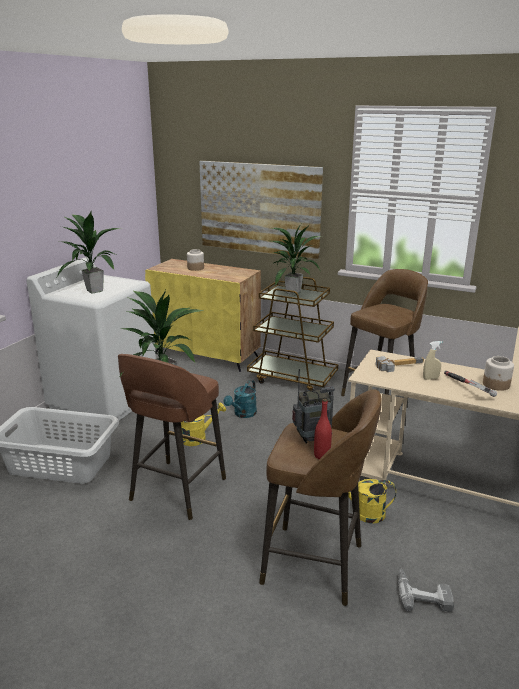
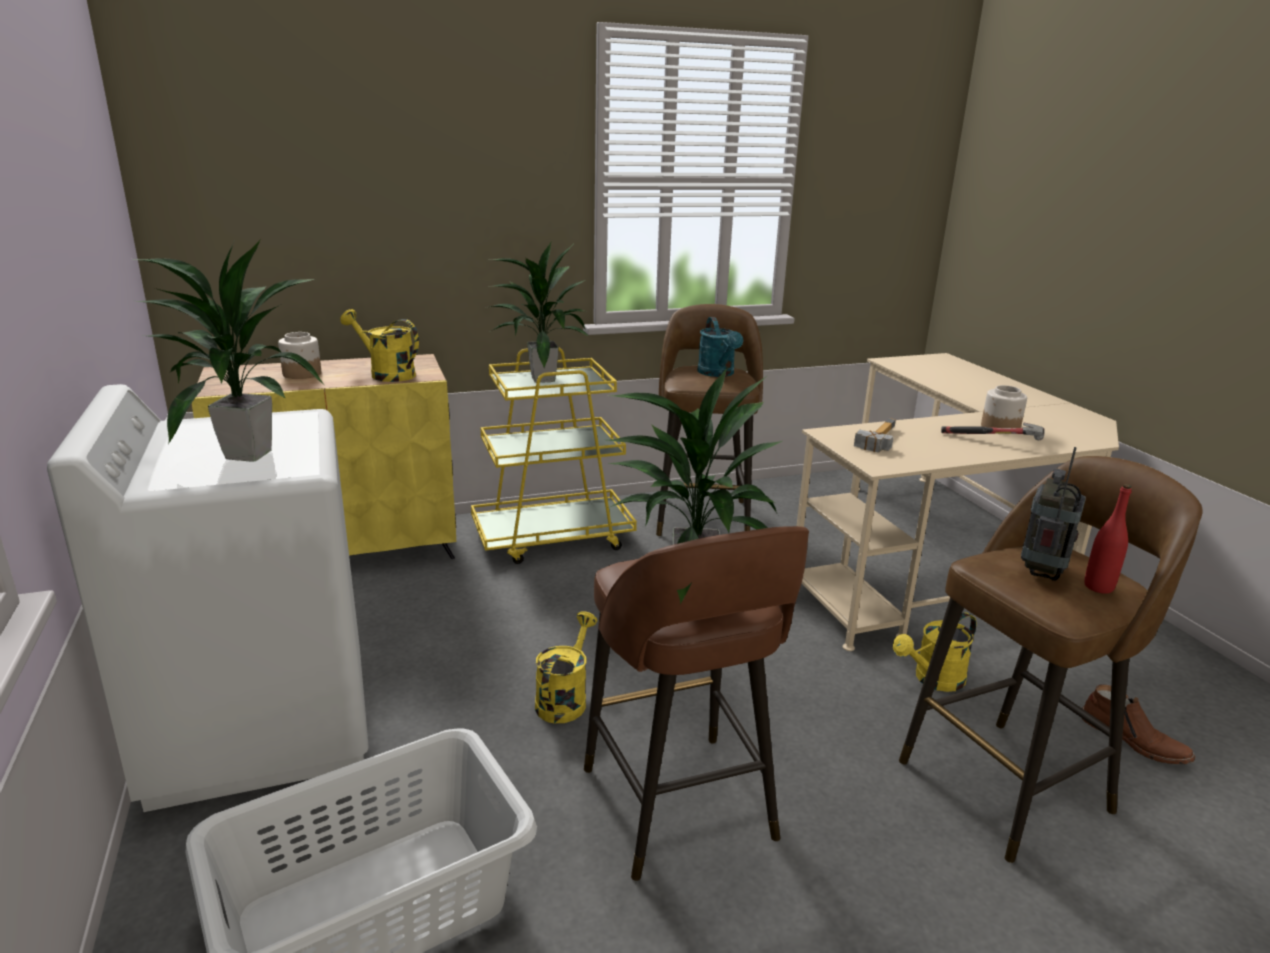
camera: 45 degrees left, 0 degrees up
(223, 275) = (386, 374): none -> yellow watering can
(243, 414) = (570, 624): turquoise watering can -> turquoise watering can (718, 373)
(259, 208) = (416, 229): picture -> none
(292, 378) = (553, 537): brown cart -> yellow cart
(422, 594) = (1134, 740): power drill -> brown boot
(430, 378) = (939, 443): beige spray bottle -> none

